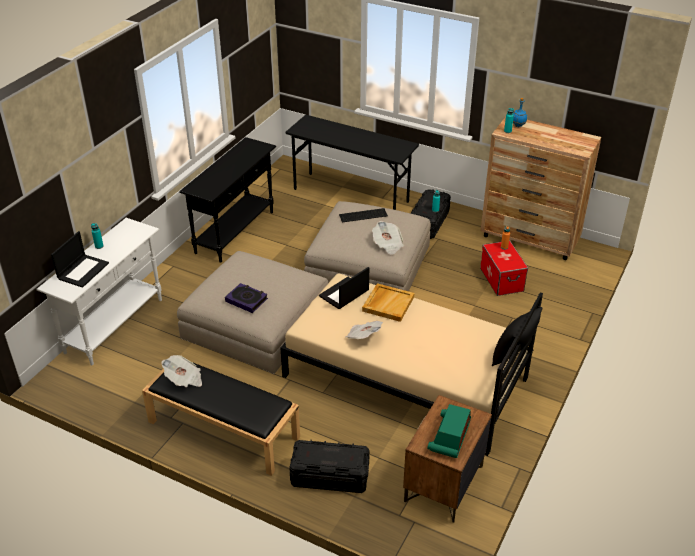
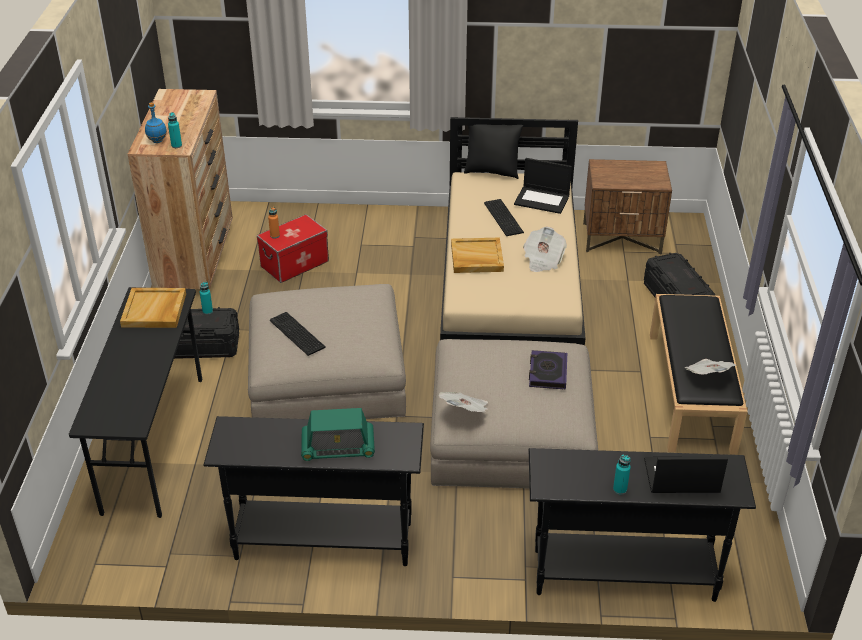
camera: 115 degrees left, 0 degrees up
(115, 325) = (623, 574): white console table -> black console table
(344, 294) = (484, 292): laptop -> laptop (542, 200)
(387, 245) = (350, 298): newspaper -> newspaper (465, 411)
(389, 147) = (154, 310): none -> beige tray
(434, 336) = (504, 217): none -> keyboard
(449, 437) = (636, 172): radio -> radio (338, 447)

